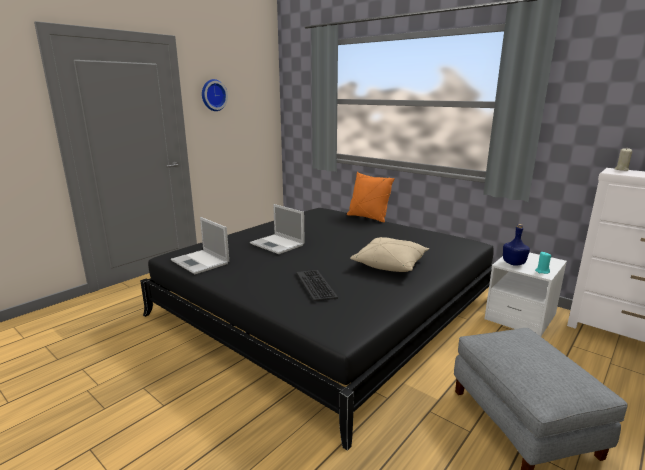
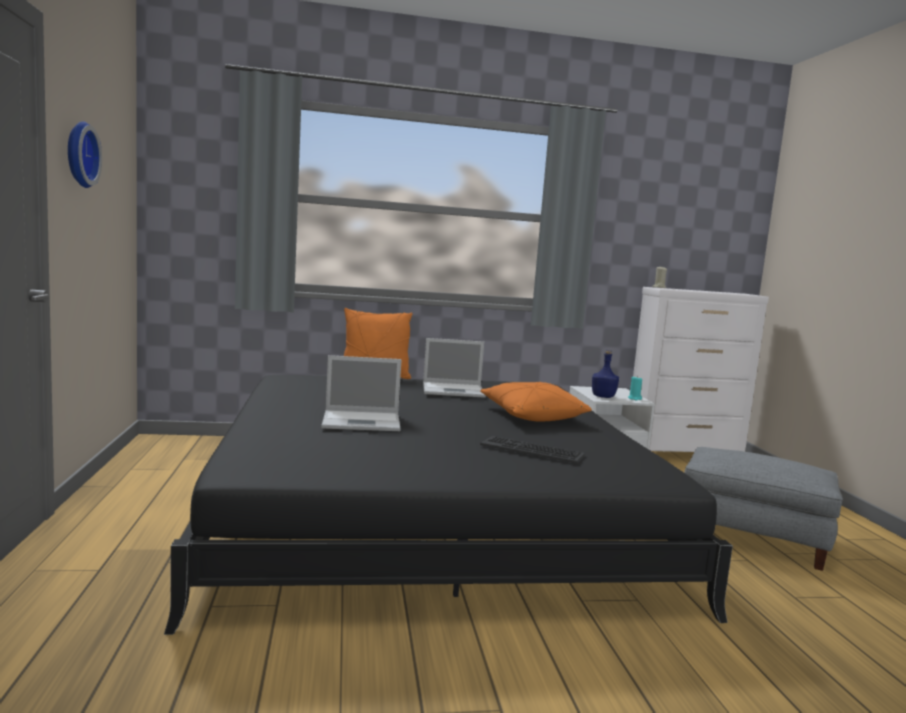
camera: 50 degrees left, 10 degrees down
(201, 262) = (317, 466): laptop -> laptop (454, 390)
(390, 264) = (532, 416): beige pillow -> orange pillow

